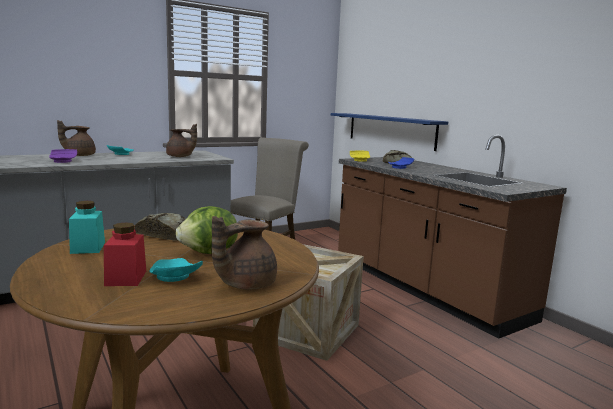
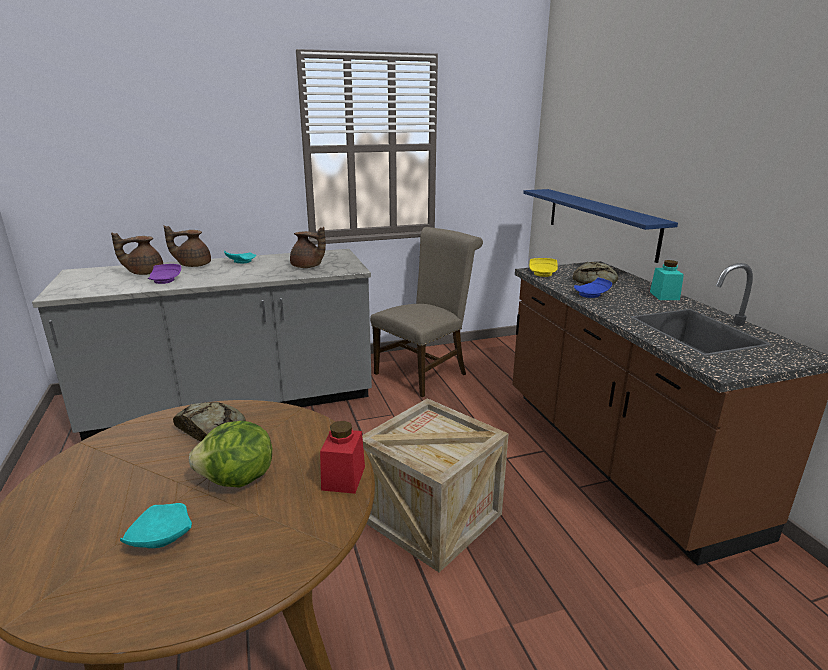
camera: 15 degrees right, 10 degrees up
(88, 248) = (106, 455): turquoise jar -> turquoise jar (664, 296)
(126, 278) = (106, 532): red jar -> red jar (343, 478)
(245, 284) = (237, 565): brown teapot -> brown teapot (144, 273)

